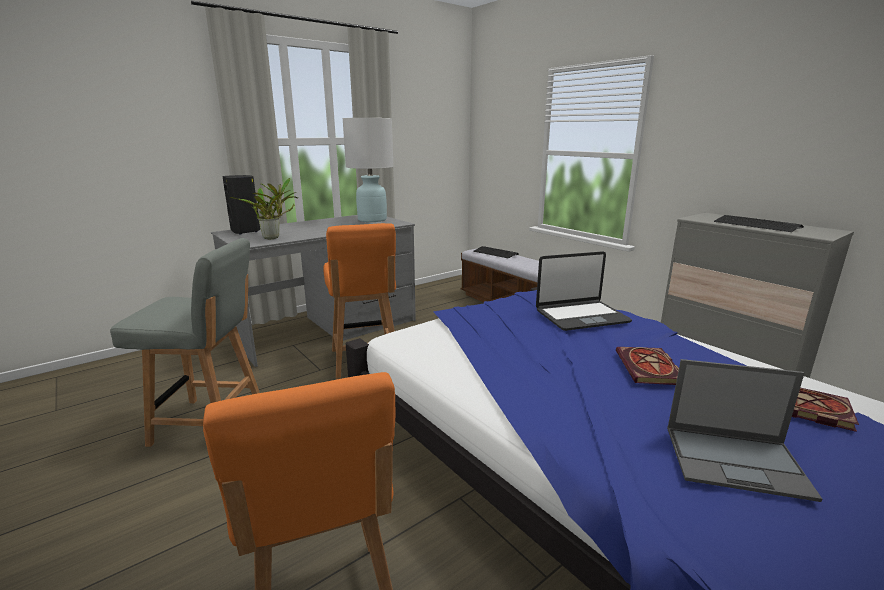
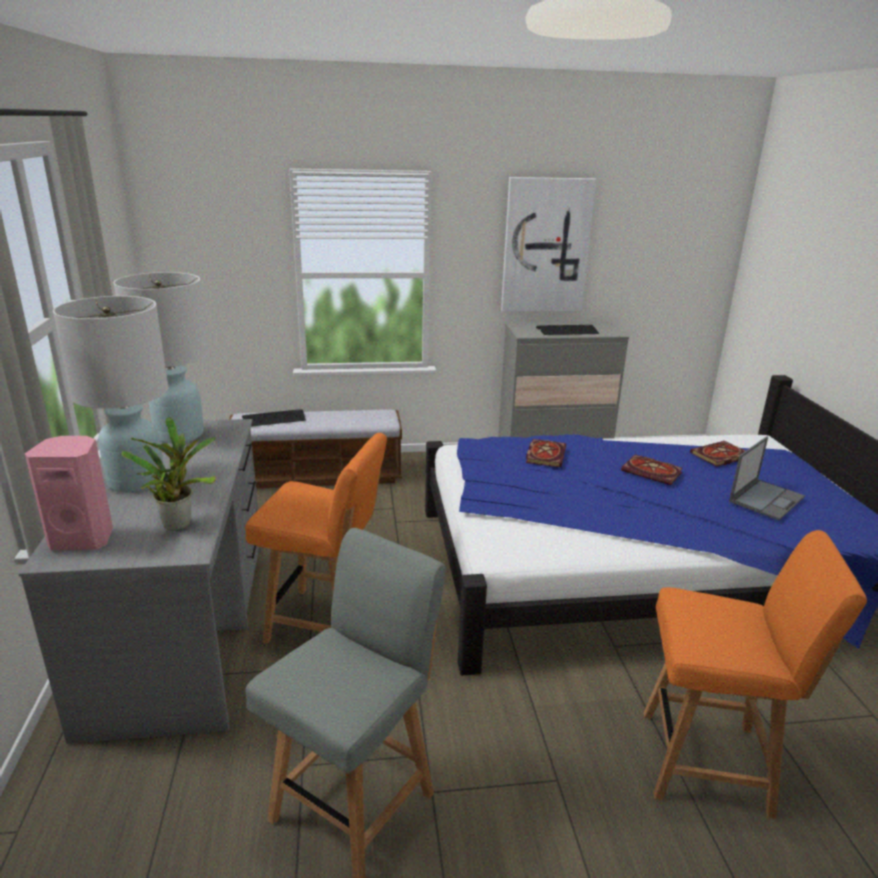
camera: 60 degrees left, 5 degrees up
(246, 231) = (84, 538): black speaker -> pink speaker
(310, 225) = (136, 481): none -> white table lamp
(581, 316) = (545, 454): laptop -> book
(771, 128) = (546, 246): none -> picture

